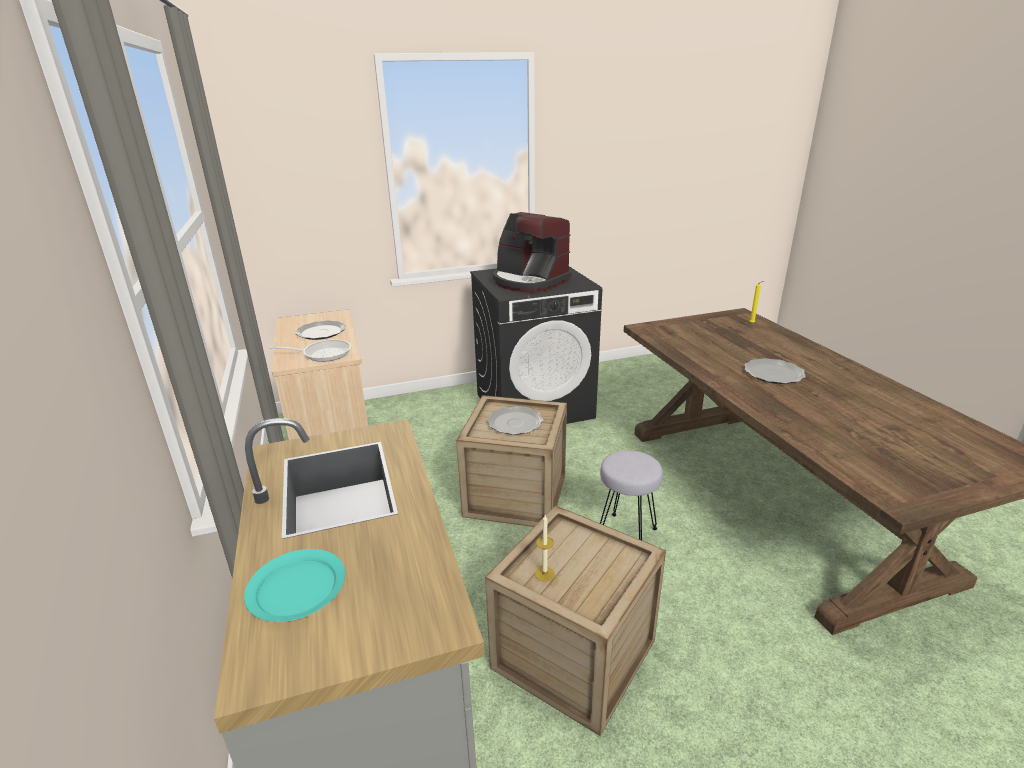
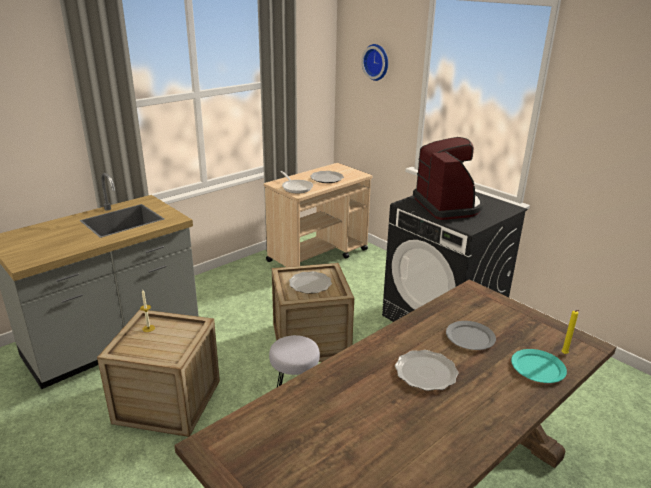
camera: 65 degrees right, 0 degrees up
(297, 588) = (47, 231): turquoise plate -> turquoise plate (538, 368)
(301, 159) = (377, 62): none -> wall clock
(529, 281) = (448, 206): coffee machine -> coffee machine turned 150 degrees clockwise
(722, 346) = (469, 337): none -> grey plate

